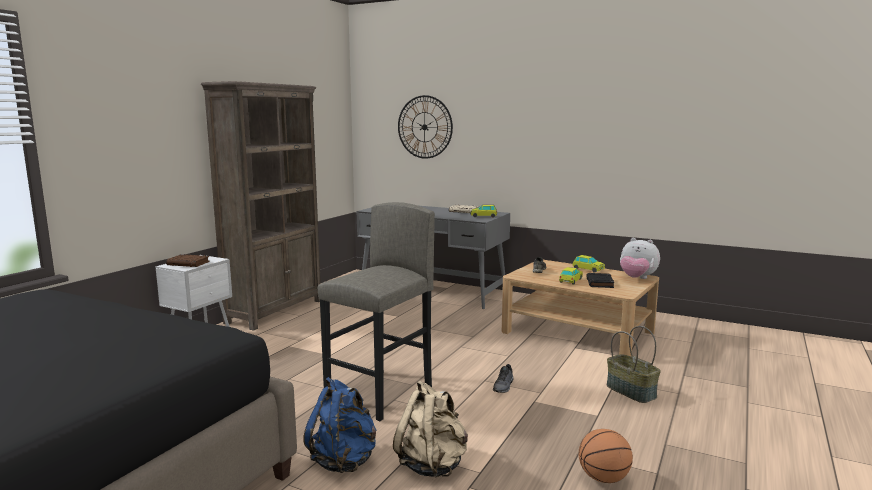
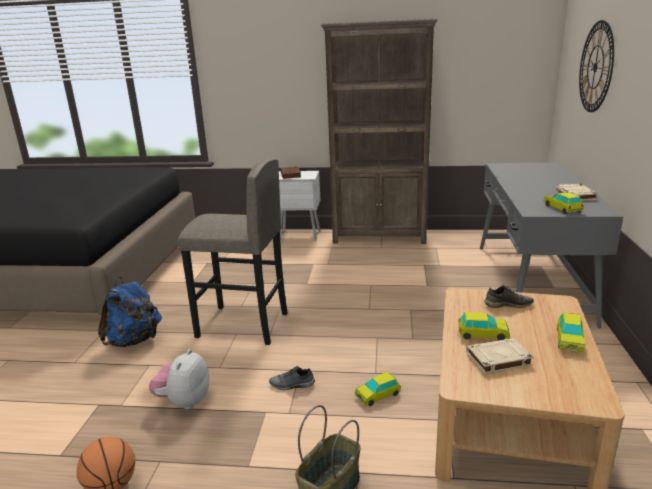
camera: 70 degrees right, 10 degrees up
(432, 465) = (131, 379): beige backpack -> none
(537, 360) = (377, 395): none -> toy car
(600, 283) = (498, 359): black book -> beige book
(637, 278) = (572, 393): plush toy -> plush toy (184, 401)

